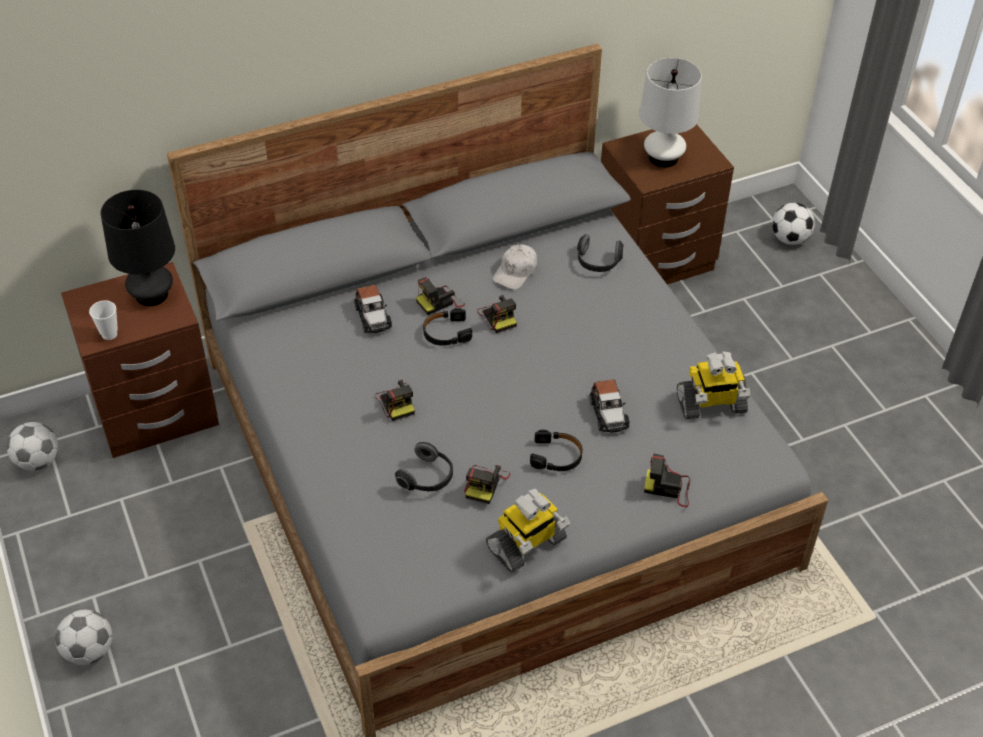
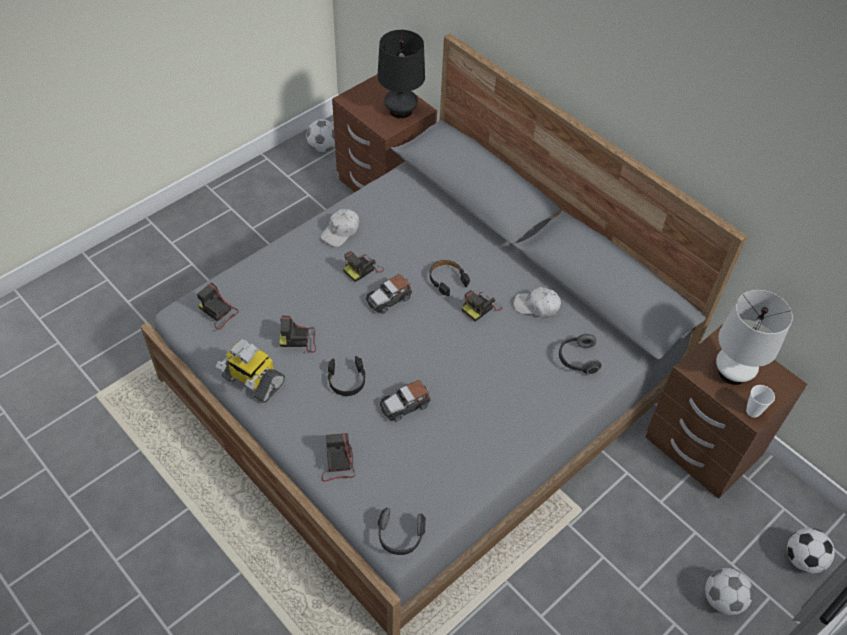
camera: 70 degrees right, 5 degrees up
(89, 651) = (191, 221): football -> football (722, 600)
(109, 334) = (356, 103): cup -> cup (753, 411)
(322, 410) = (341, 231): none -> white cap
(373, 317) = (444, 233): toy car -> toy car (389, 299)
(427, 478) = (294, 304): headphones -> headphones (400, 537)
(440, 302) = (479, 268): camera -> camera (218, 312)
(711, 405) = (445, 478): toy robot -> none

